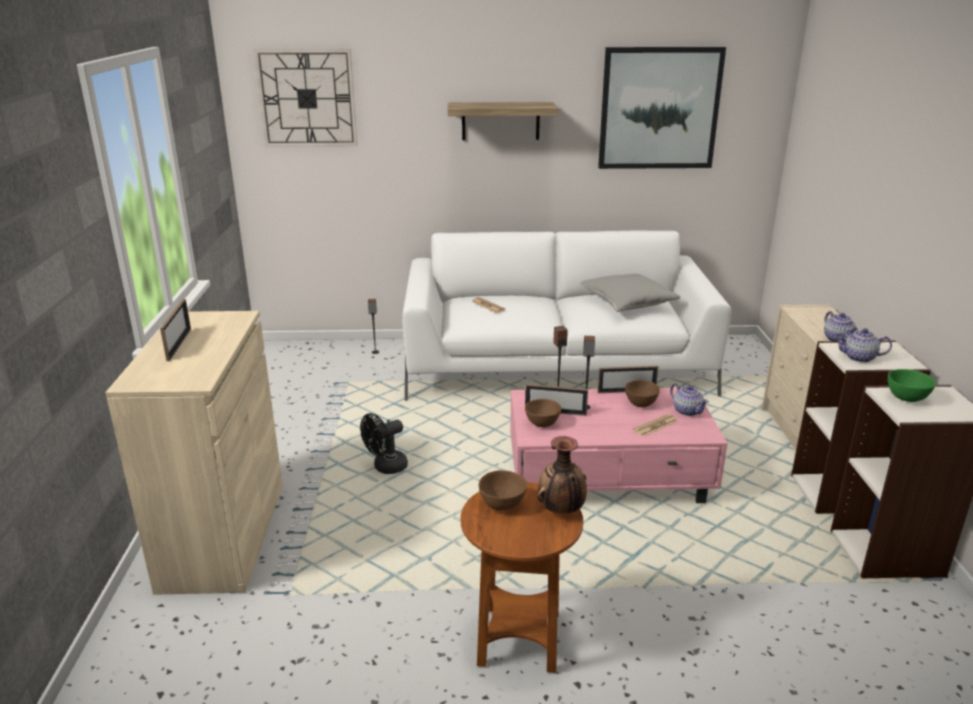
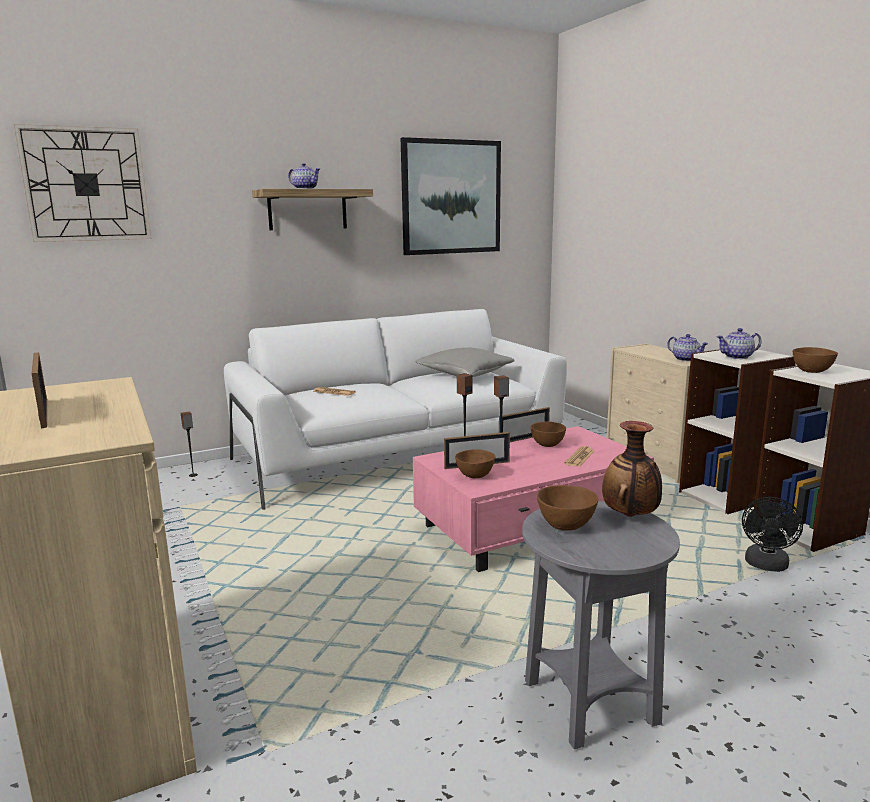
camera: 25 degrees left, 10 degrees down
(386, 468) = (289, 576): black fan -> black fan (766, 566)
(518, 638) = (589, 703): brown side table -> grey side table
(687, 411) = (592, 442): teapot -> teapot (305, 189)
(906, 399) = (812, 372): green bowl -> brown bowl

